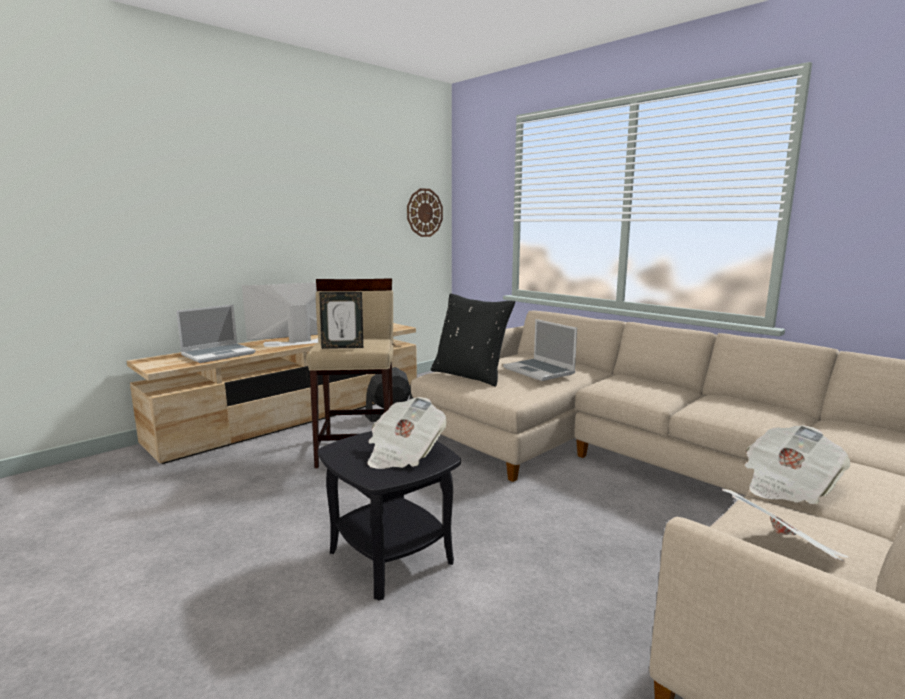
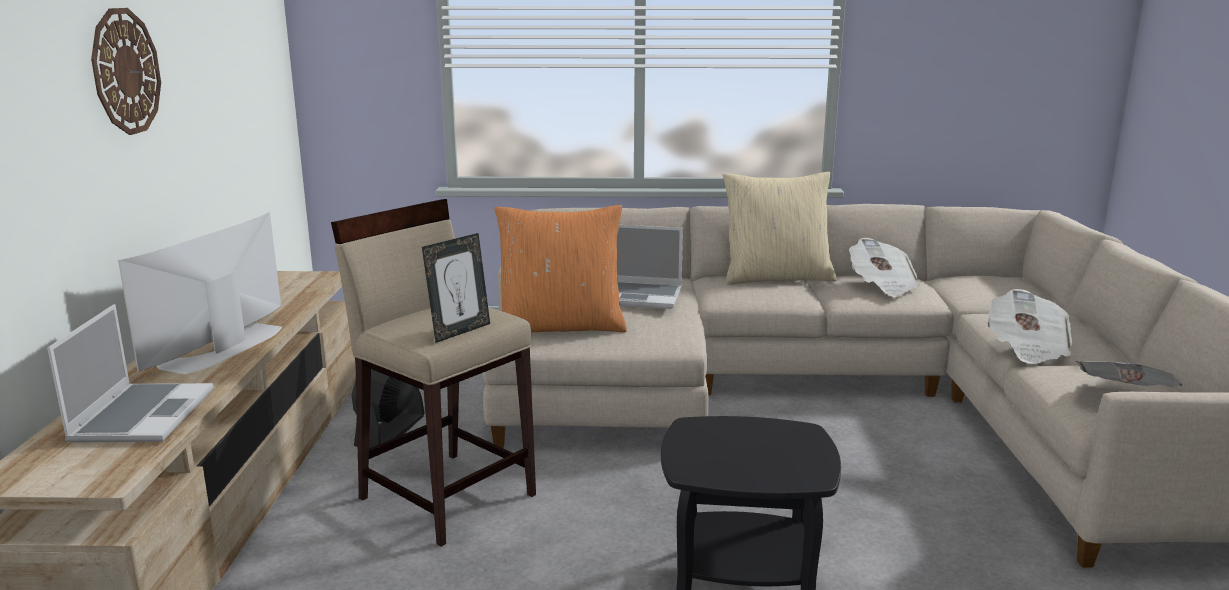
camera: 45 degrees left, 5 degrees up
(404, 454) = (764, 443): newspaper -> newspaper (882, 286)
(424, 212) = (267, 56): wall clock -> wall clock (125, 71)
(470, 375) = (561, 326): black pillow -> orange pillow
(669, 385) = (776, 277): none -> beige pillow

